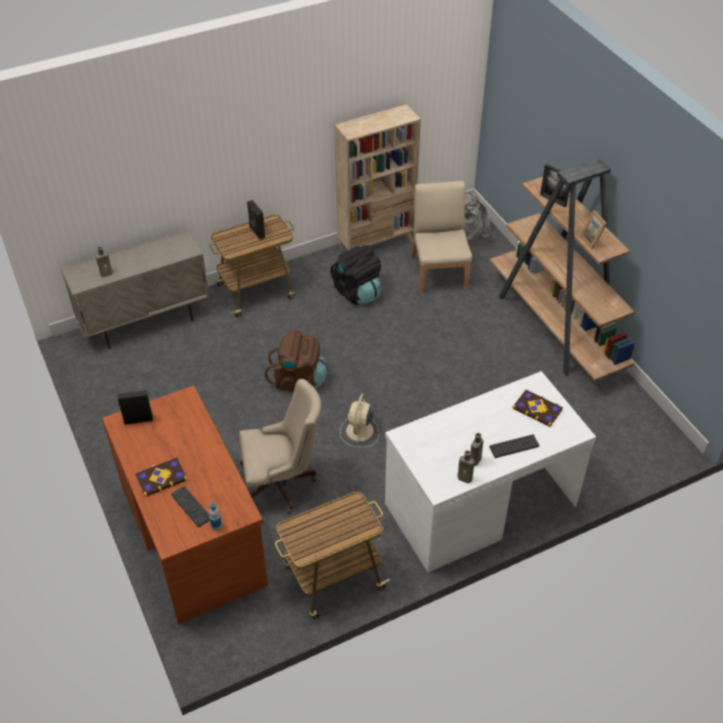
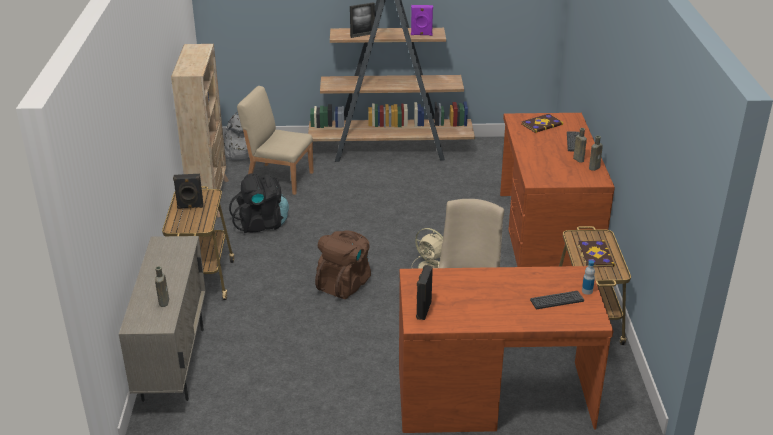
camera: 65 degrees left, 15 degrees down
(161, 477) = (510, 310): book -> book (595, 255)
(479, 503) = (546, 233): white desk -> brown desk
(593, 240) = (421, 34): picture frame -> purple speaker

